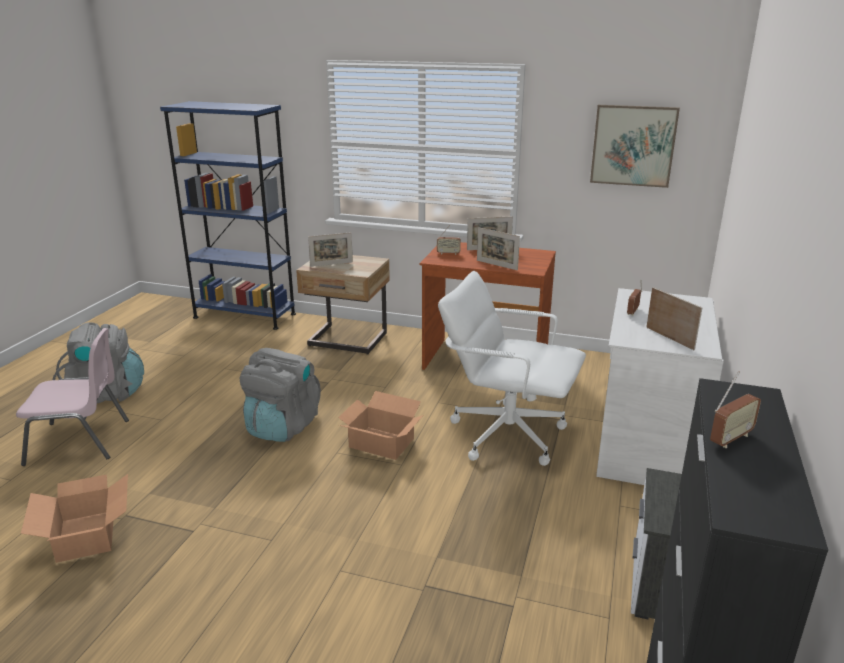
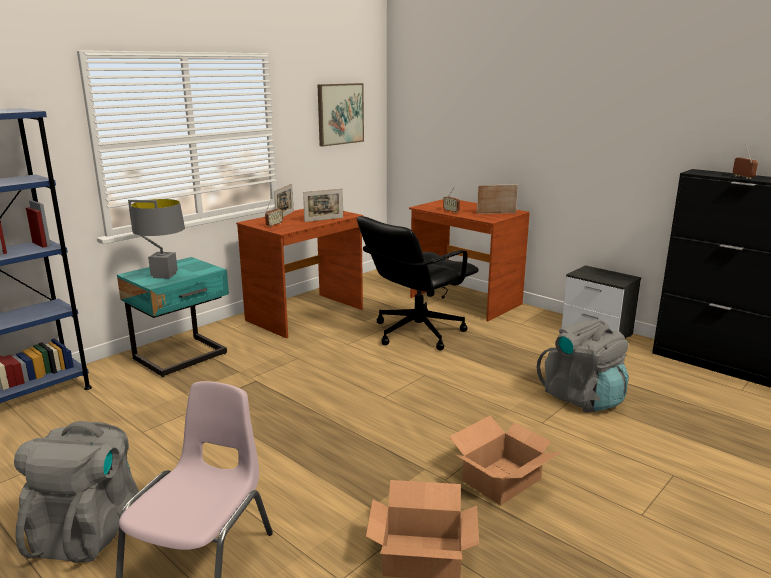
camera: 65 degrees left, 5 degrees down
(282, 426) = (314, 415): grey backpack -> grey backpack (582, 398)
(331, 264) = (164, 275): picture frame -> grey table lamp
(347, 341) = (182, 357): beige nightstand -> turquoise nightstand
(381, 443) = (387, 376): cardboard box -> cardboard box (503, 480)
(506, 434) = (416, 332): white office chair -> black office chair
(645, 444) = (464, 301): white desk -> brown desk

